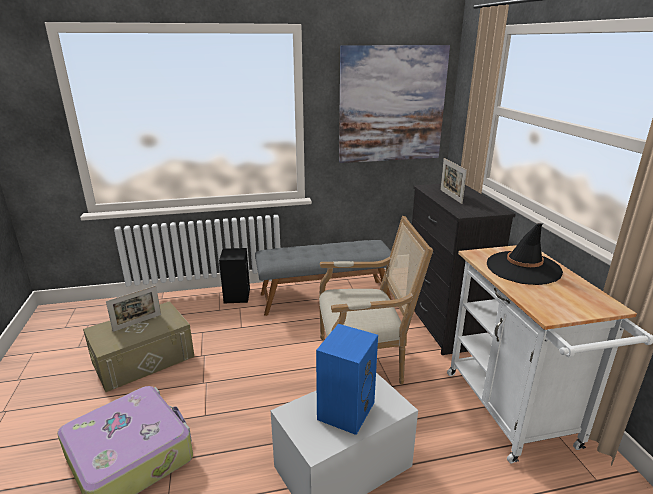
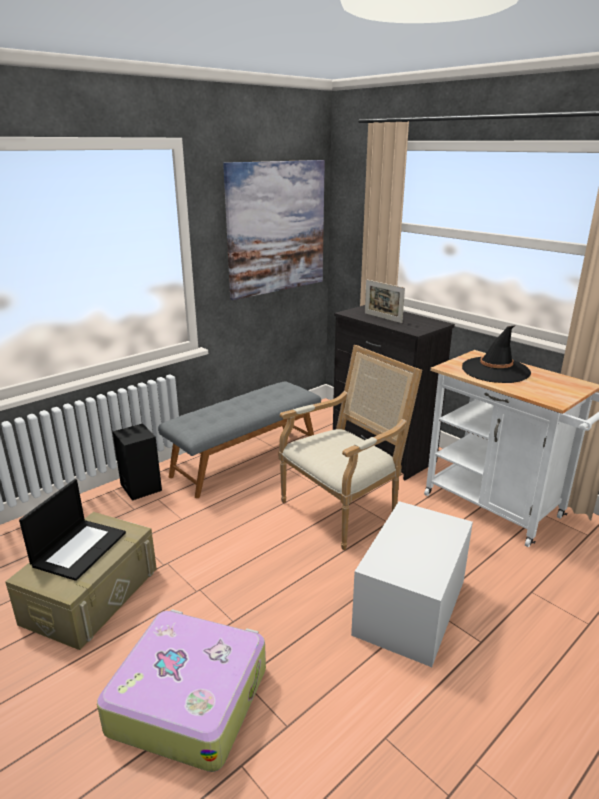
camera: 30 degrees left, 0 degrees up
(137, 323) = (79, 548): picture frame -> laptop
(345, 409) = (418, 543): blue speaker -> none

